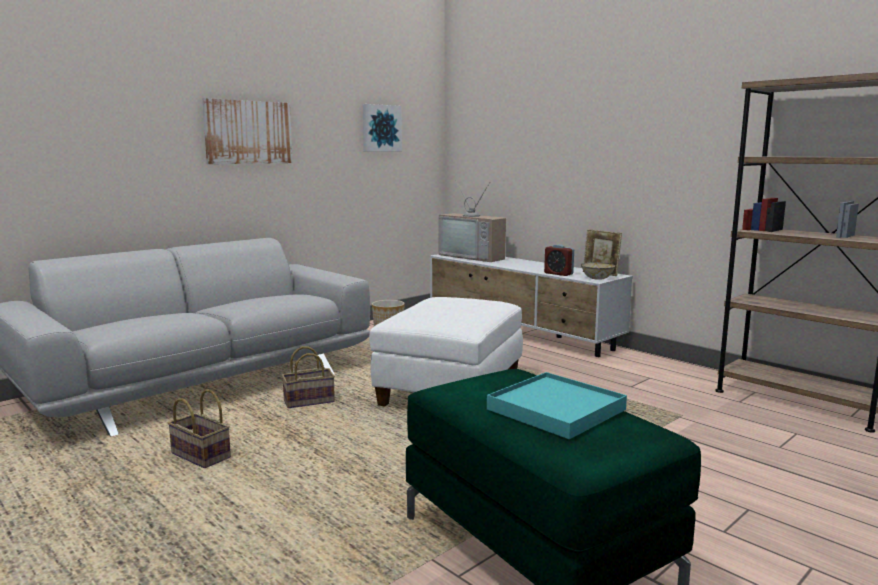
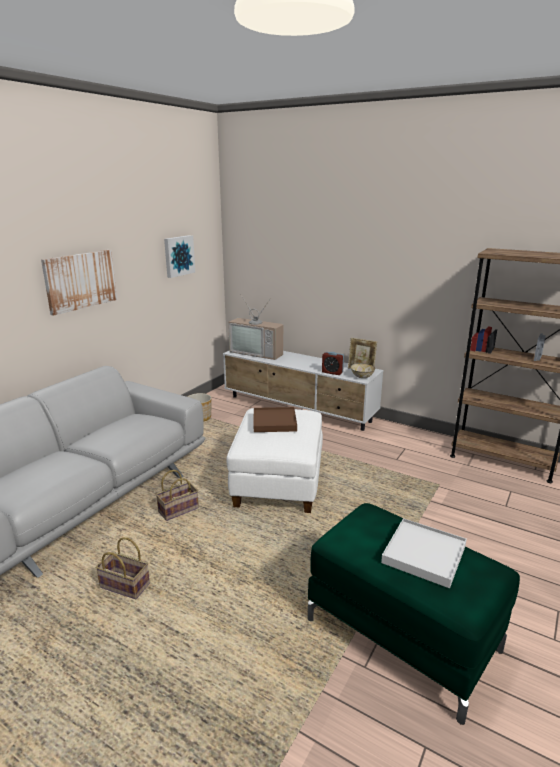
camera: 15 degrees left, 10 degrees up
(449, 304) = (274, 422): none -> brown tray
(555, 409) = (423, 554): turquoise tray -> white tray

